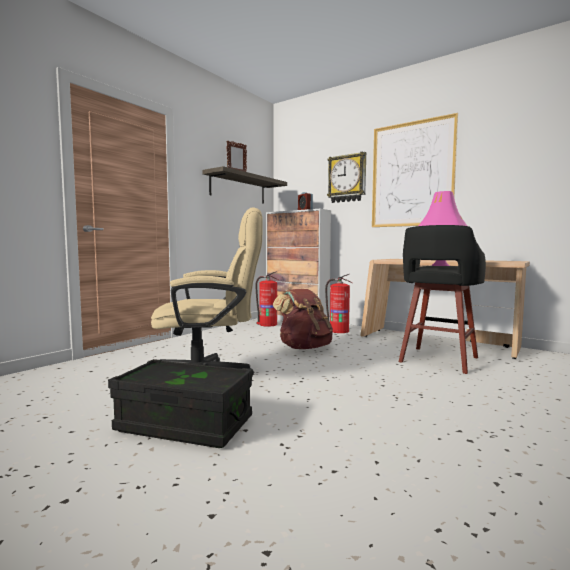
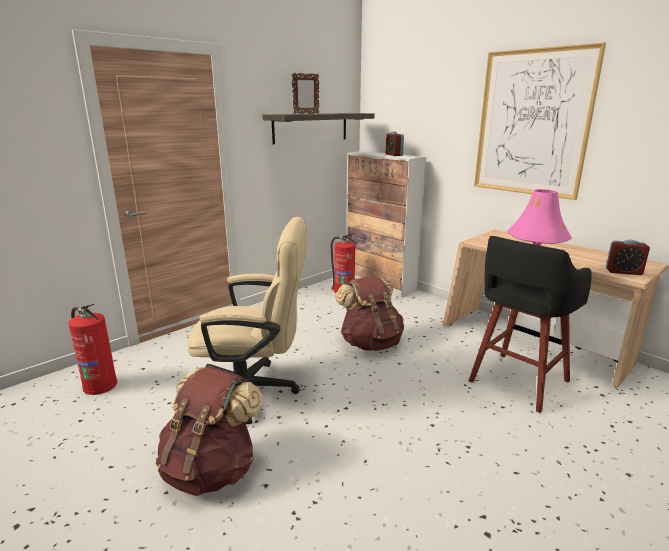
camera: 10 degrees right, 15 degrees up
(185, 425) = (211, 469): black storage box -> brown backpack
(338, 331) = (421, 310): fire extinguisher -> fire extinguisher (99, 385)
(347, 178) = (449, 117): wall clock -> none
(503, 261) = (623, 272): none -> alarm clock

